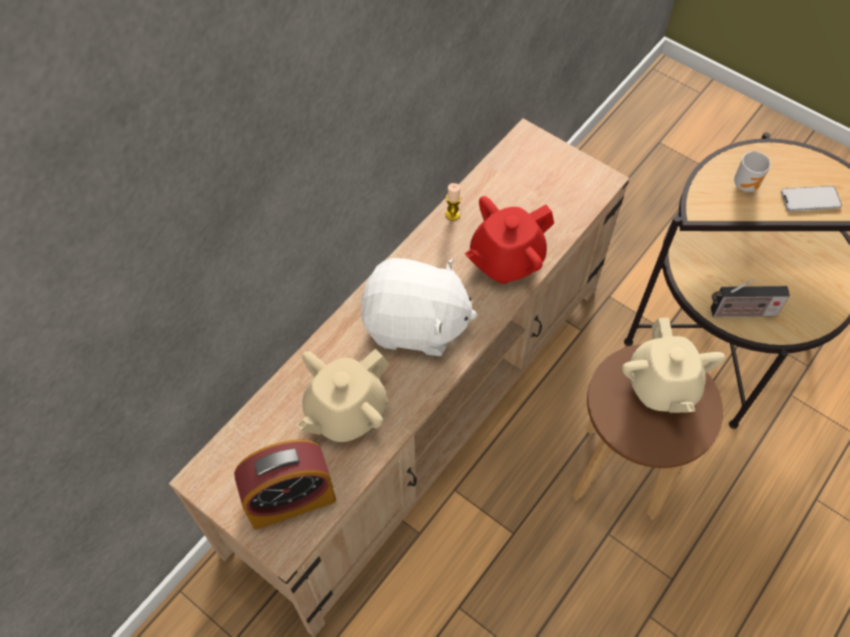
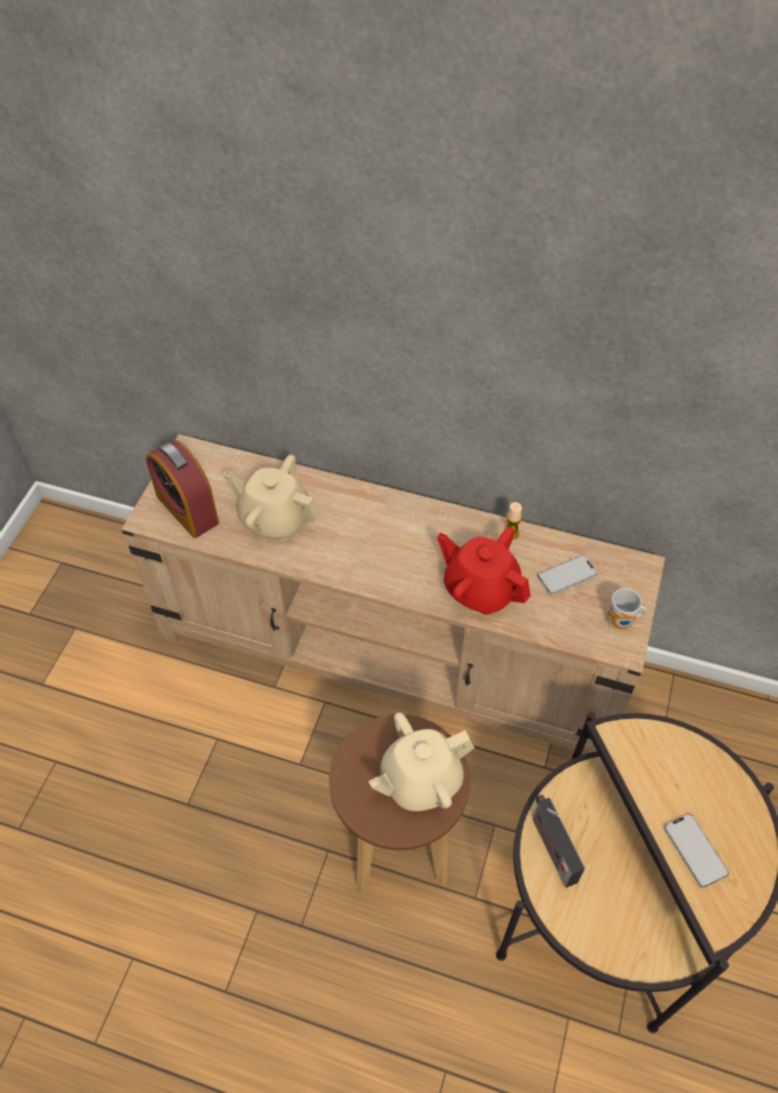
camera: 70 degrees right, 5 degrees down
(415, 325) = (378, 541): white plush toy -> none
(516, 191) = (567, 575): none -> phone
(747, 184) = (679, 776): mug -> mug (621, 622)

